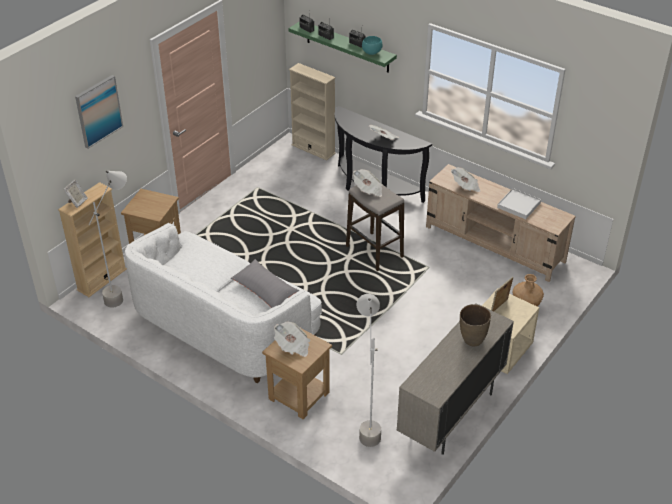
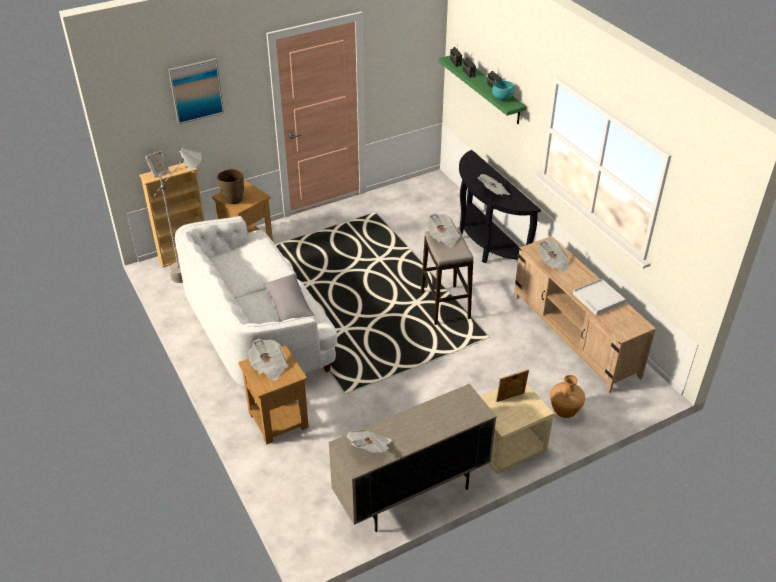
camera: 25 degrees right, 0 degrees up
(313, 149) = (452, 190): beige bookcase -> none
(367, 423) = (323, 471): grey floor lamp -> none
(436, 379) = (370, 448): none -> newspaper
(472, 340) = (437, 421): brown vase -> brown vase (233, 200)

